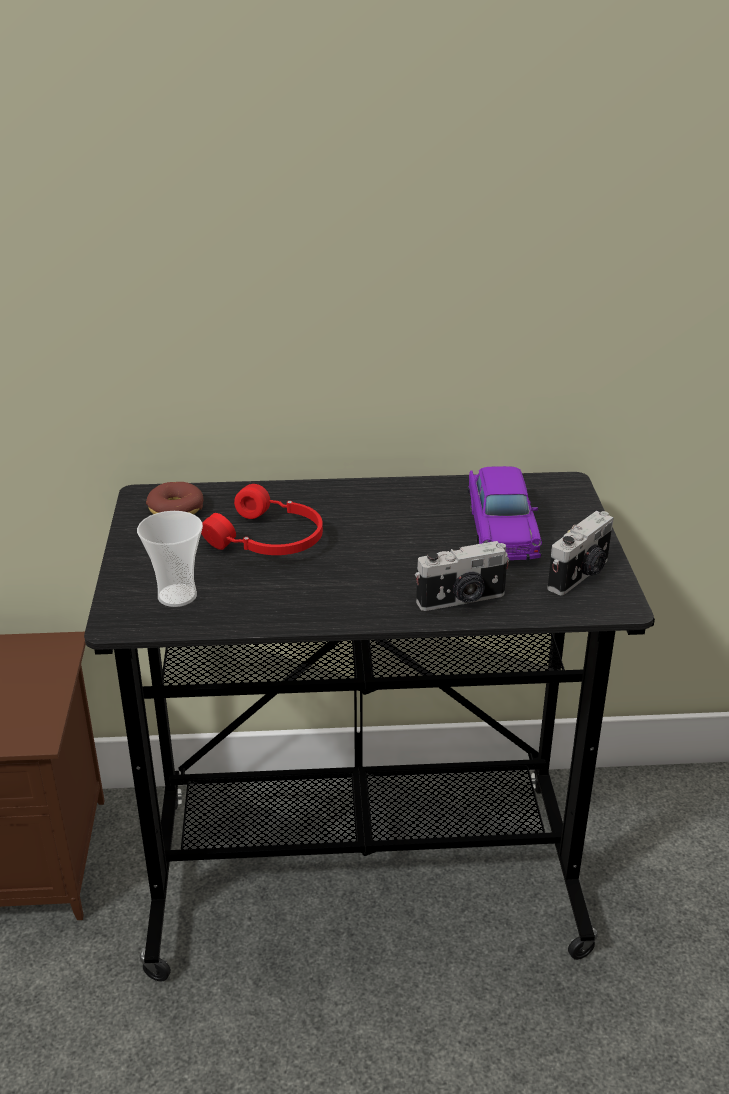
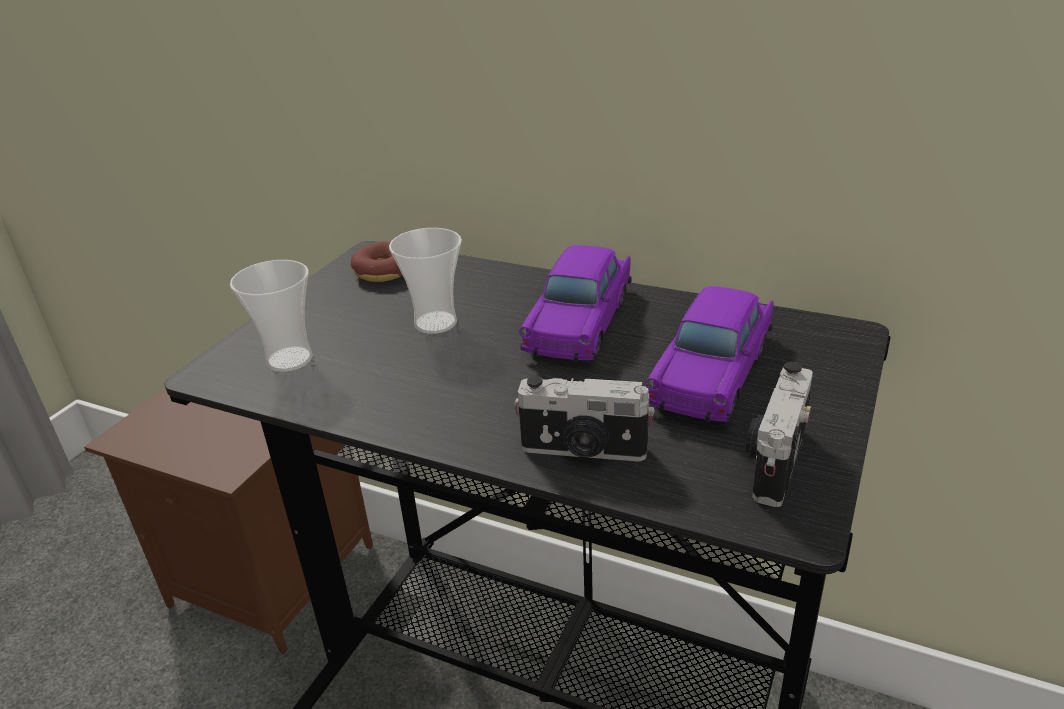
camera: 30 degrees right, 0 degrees up
(267, 540) = (435, 323): red headphones -> cup
(380, 515) = (581, 322): none -> purple toy car
(580, 575) = (774, 462): camera -> camera turned 135 degrees clockwise

